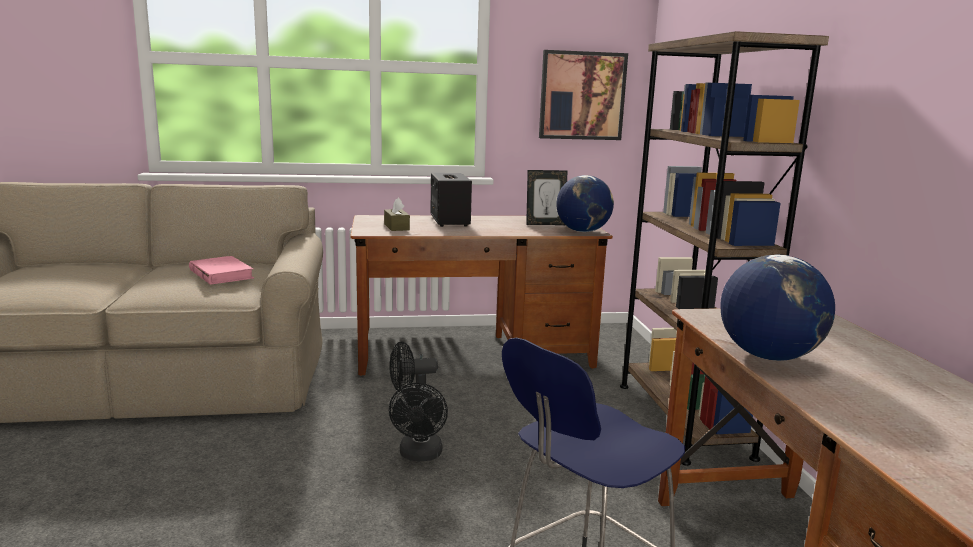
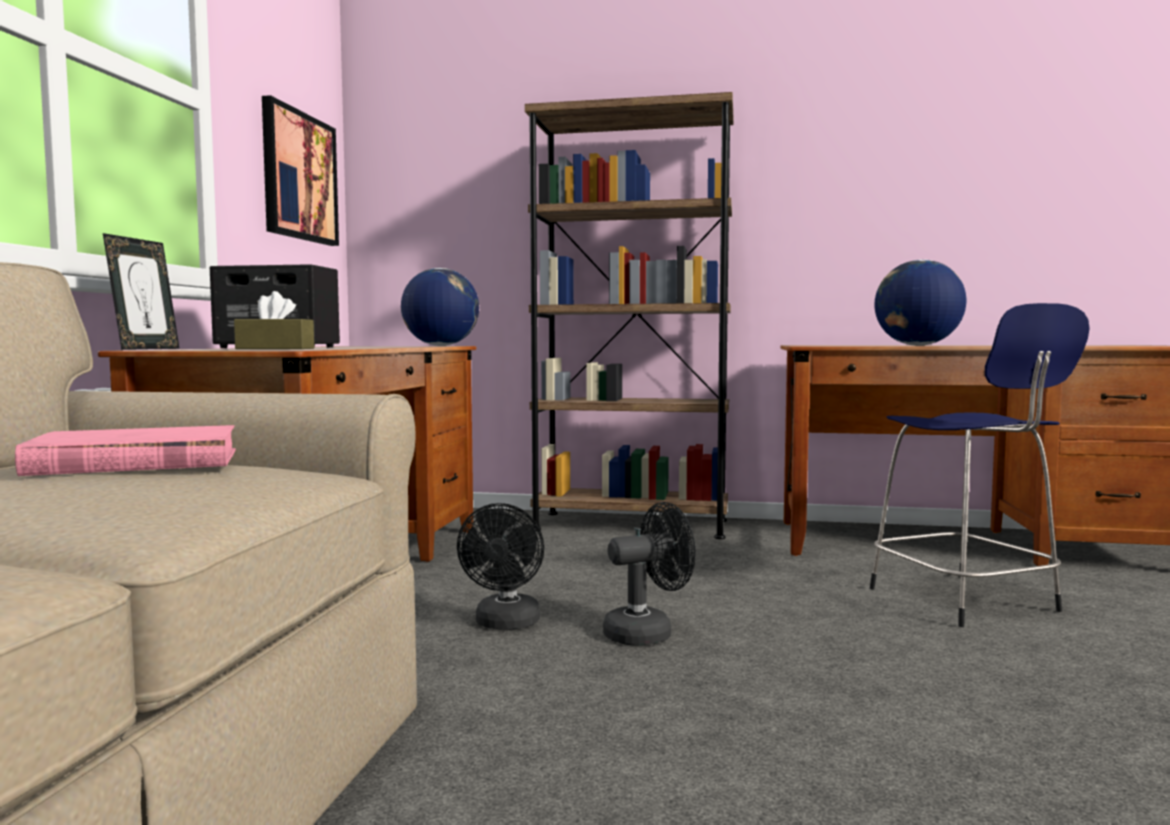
camera: 70 degrees left, 10 degrees down
(420, 455) = (648, 632): black fan -> black fan turned 45 degrees counterclockwise
(545, 224) = (377, 346): picture frame -> picture frame (145, 349)

